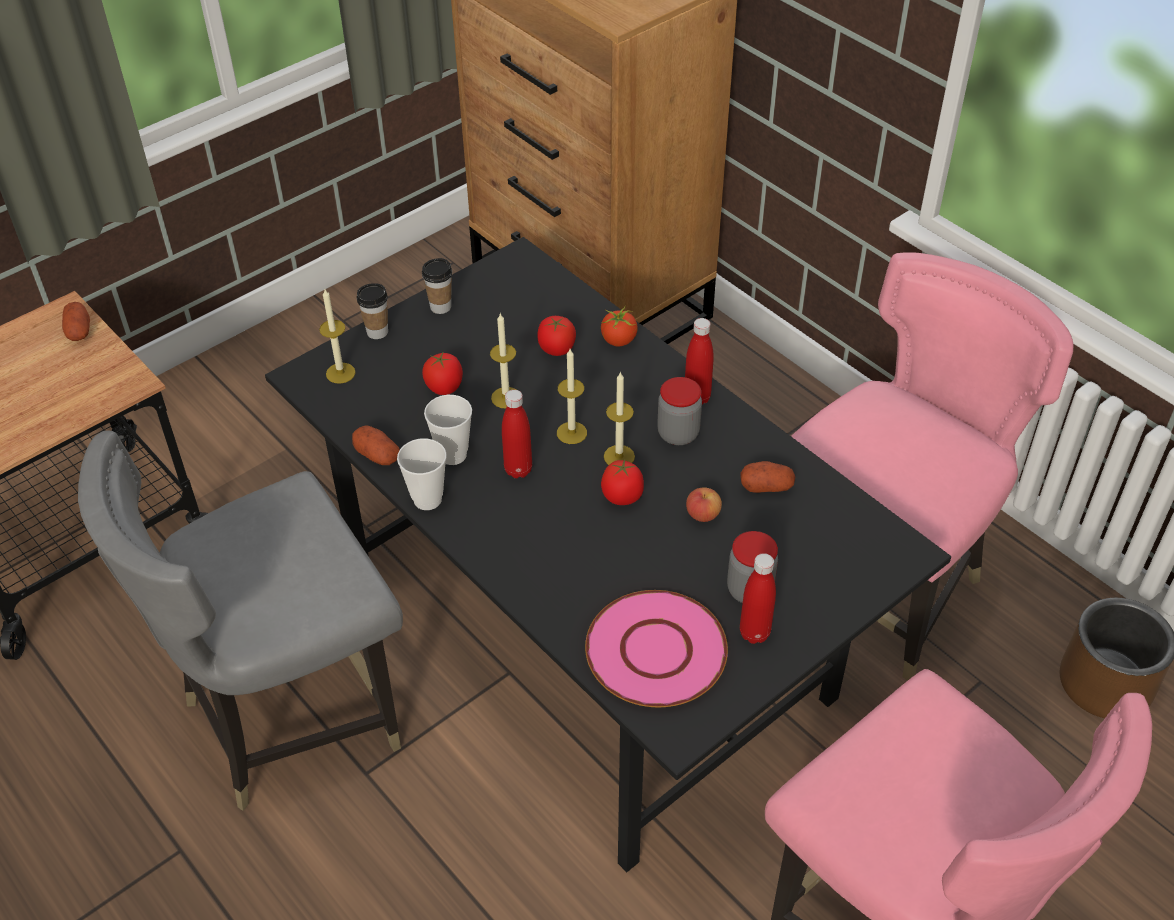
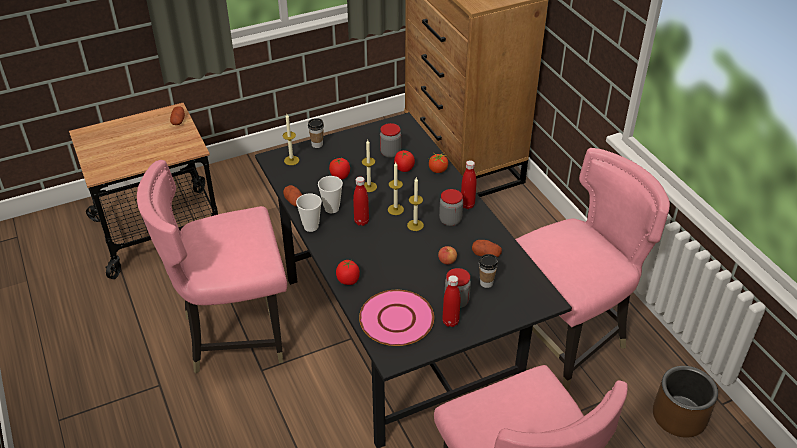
camera: 15 degrees right, 5 degrees down
(290, 716) = (234, 334): grey chair -> pink chair
(440, 307) = (353, 138): cup -> cup (486, 283)
(520, 323) = (390, 153): none -> jar
(622, 497) = (409, 244): tomato -> tomato (348, 280)

